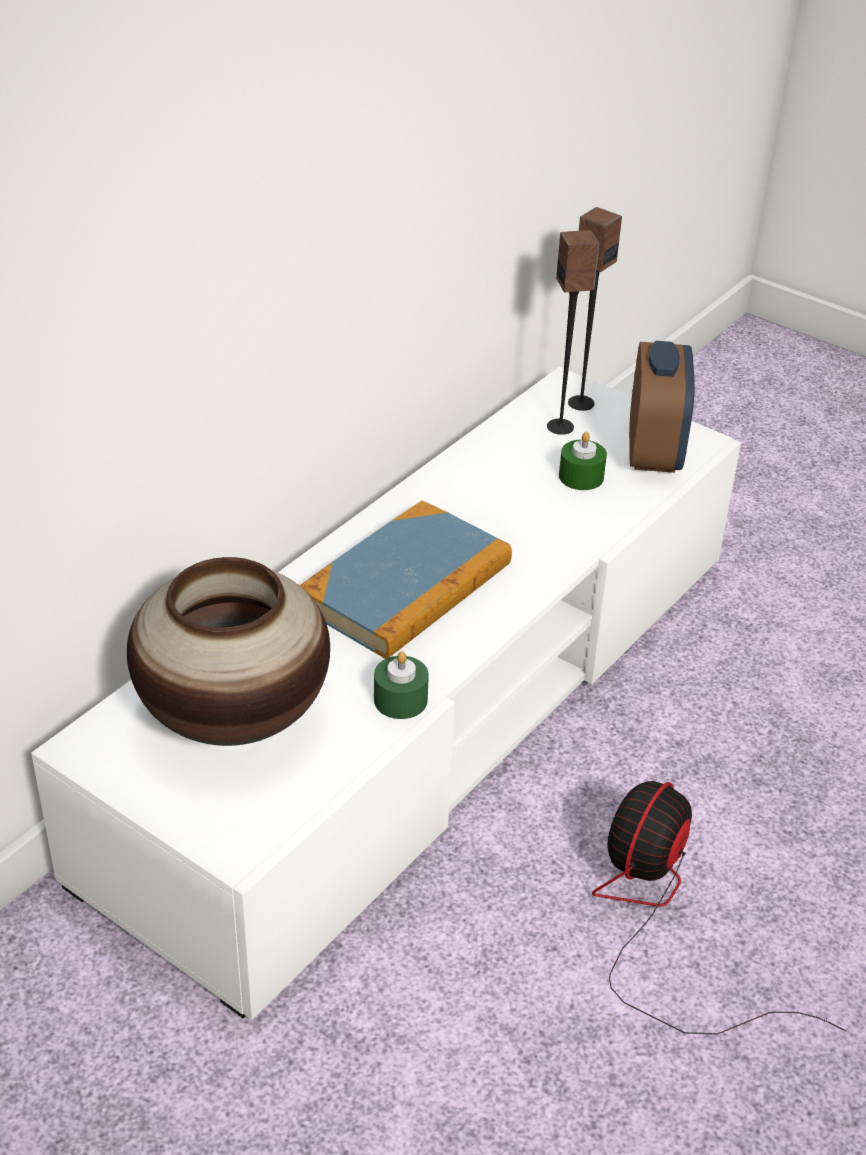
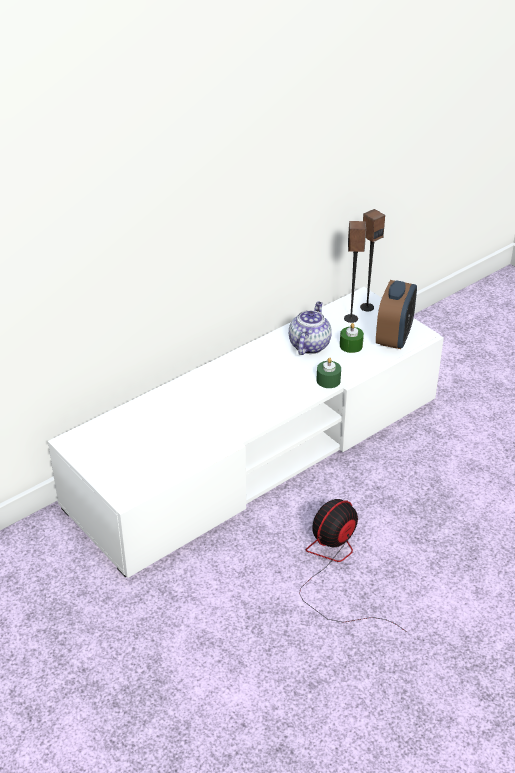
camera: 15 degrees right, 0 degrees up
(235, 718) = (141, 439): vase -> none
(400, 700) = (220, 441): green candle -> green candle (328, 380)
(406, 586) = (242, 388): book -> none
(502, 485) = (309, 345): none -> teapot

